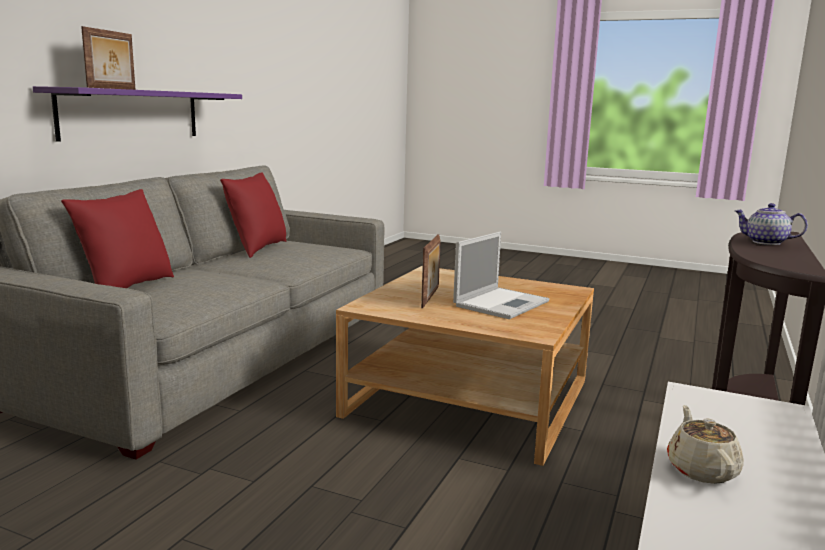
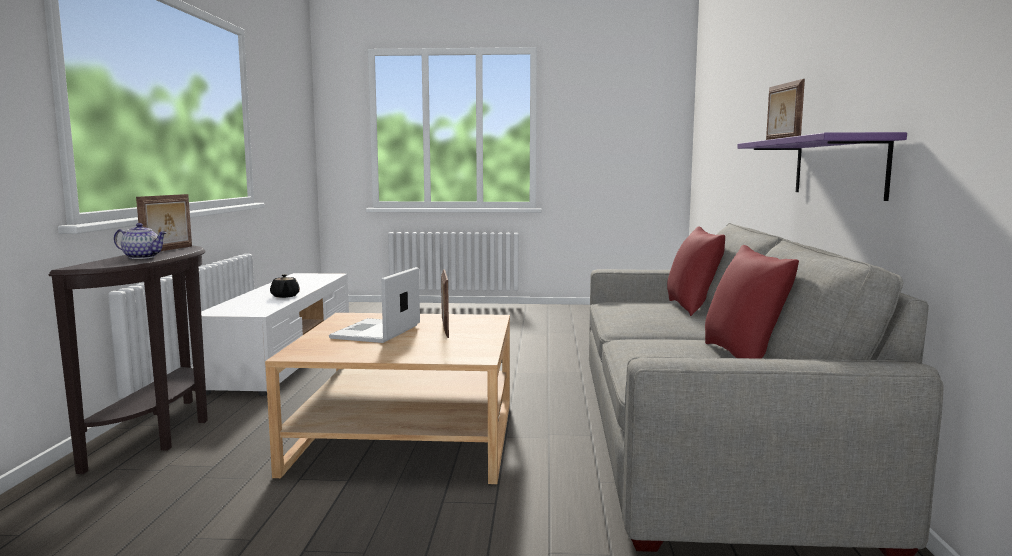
camera: 160 degrees right, 5 degrees down
(701, 469) = (285, 296): beige teapot -> black teapot
(783, 257) = (168, 250): none -> picture frame

